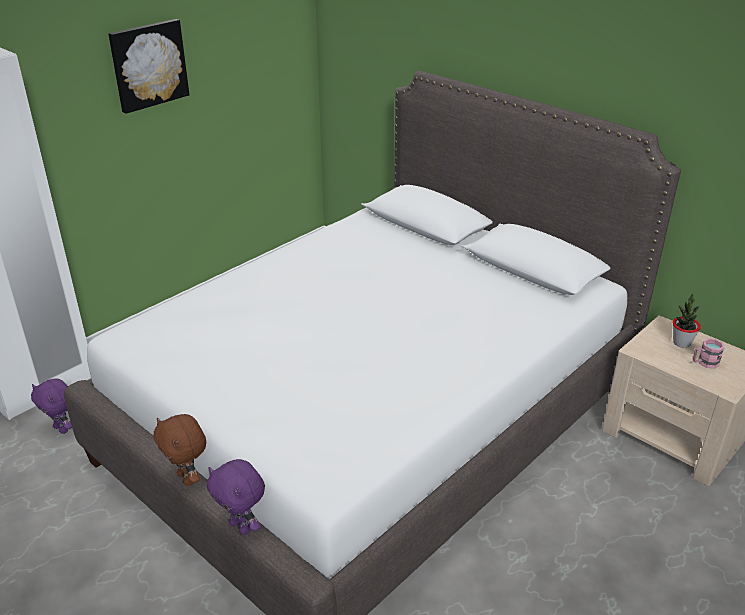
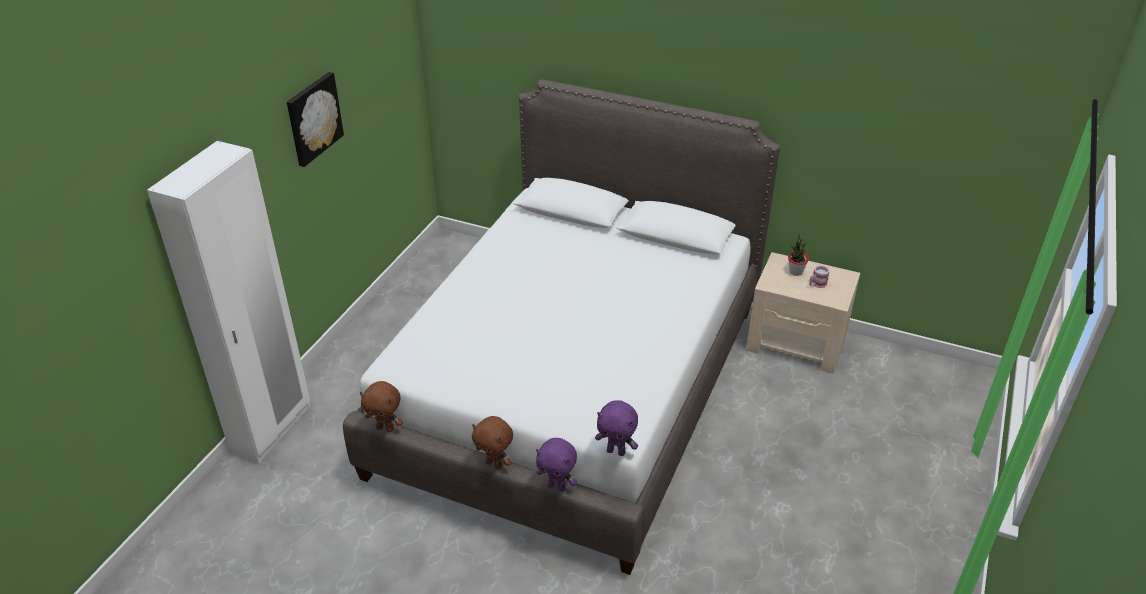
camera: 20 degrees left, 5 degrees up
(62, 429) = (314, 458): purple plush toy -> purple plush toy (616, 451)
(100, 406) = (385, 428): none -> brown plush toy

